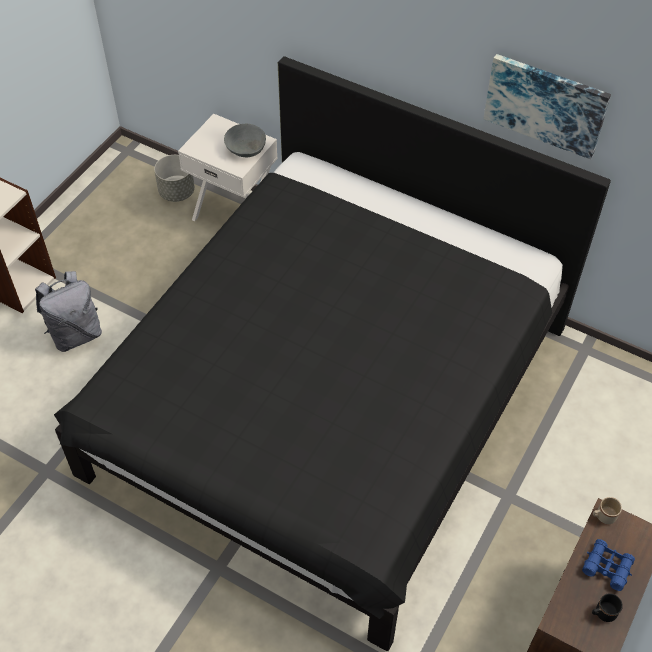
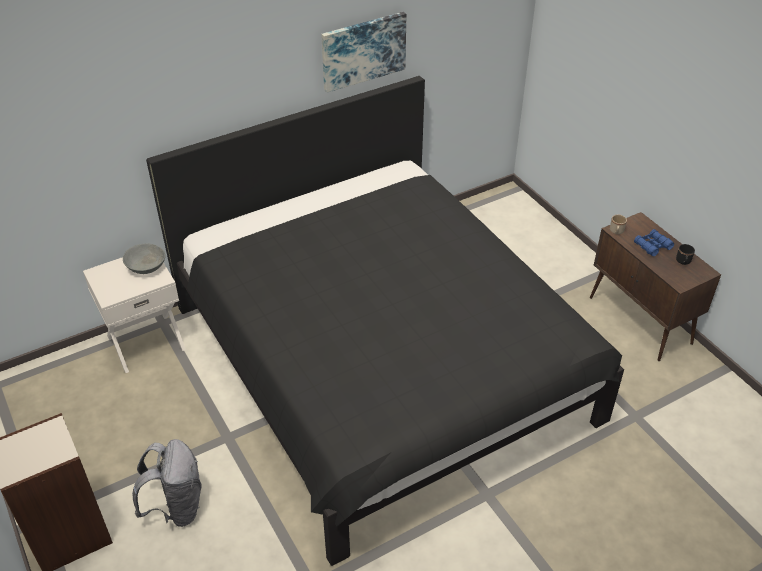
camera: 60 degrees left, 10 degrees down
(176, 192) = (83, 370): grey planter -> none

